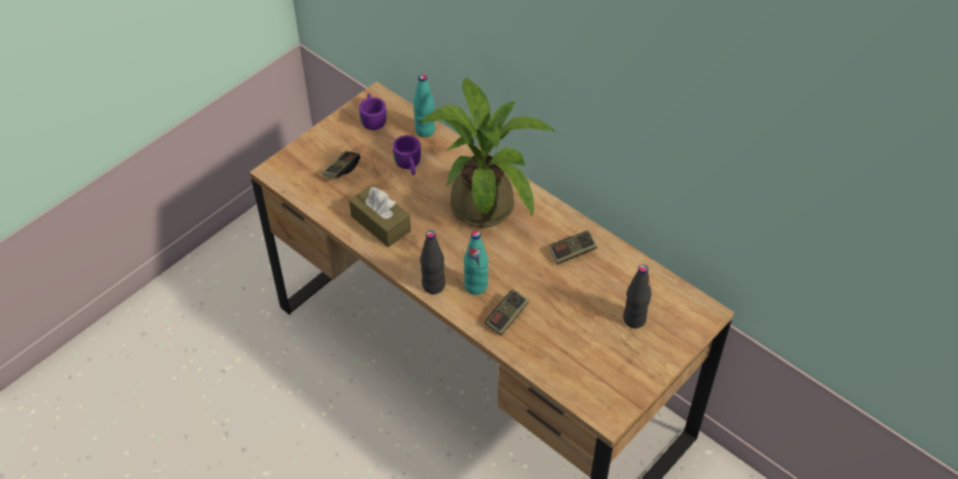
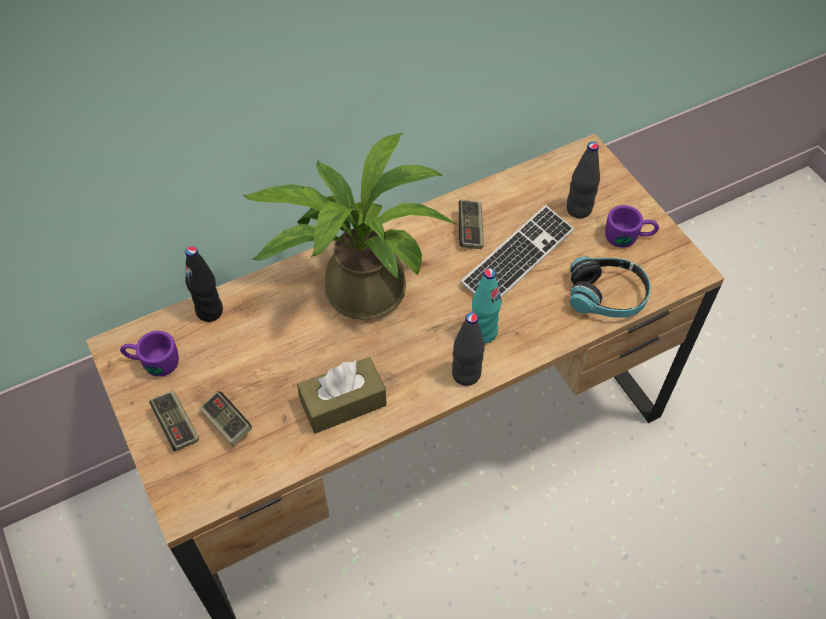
camera: 70 degrees left, 5 degrees up
(409, 166) = (261, 345): purple mug -> purple mug (629, 237)
(425, 131) = (210, 311): turquoise bottle -> black bottle
(507, 317) = (538, 316): game controller -> game controller (176, 425)
(549, 358) = (606, 296): none -> headphones
(560, 290) = (518, 257): none -> keyboard

